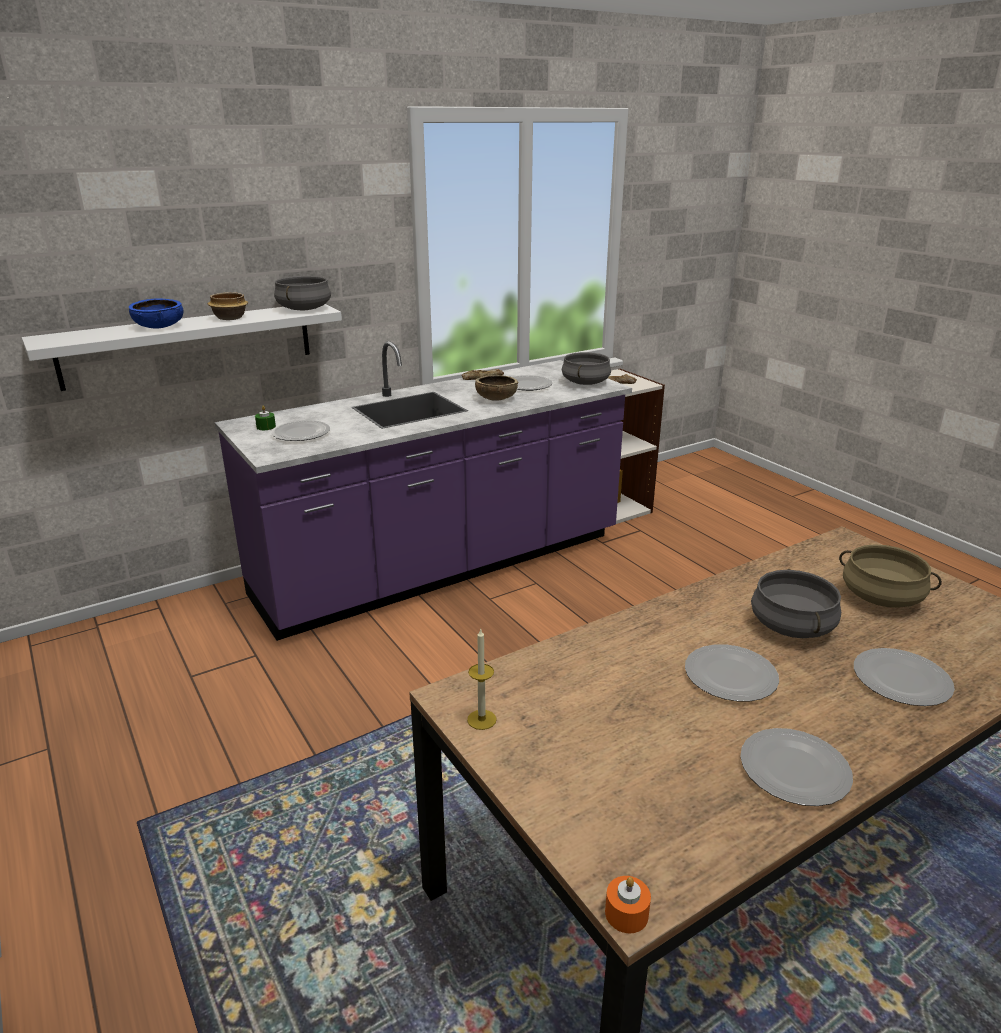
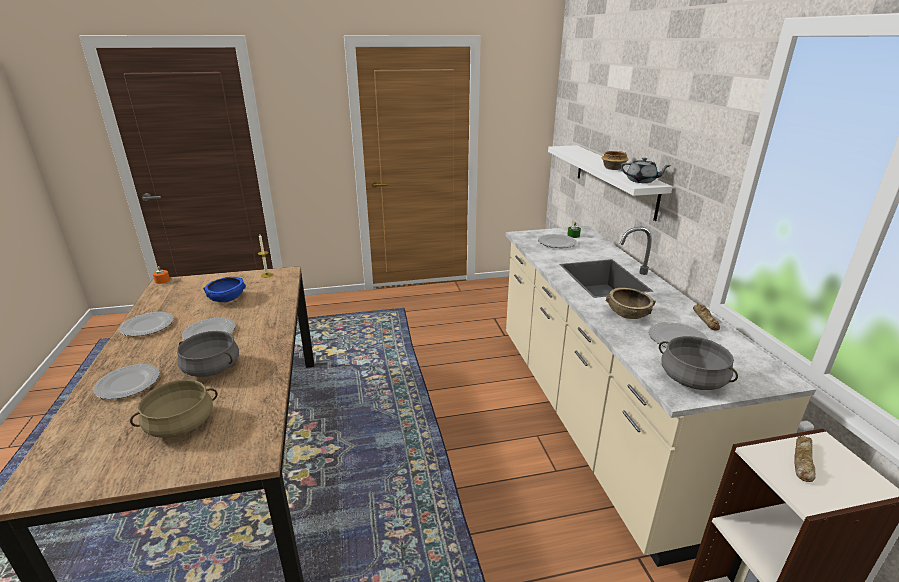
camera: 110 degrees right, 0 degrees up
(159, 327) = (591, 159): blue bowl -> blue bowl (227, 299)
(303, 309) = (641, 181): grey cooking pot -> grey teapot
(442, 567) = (594, 420): purple counter -> beige counter

